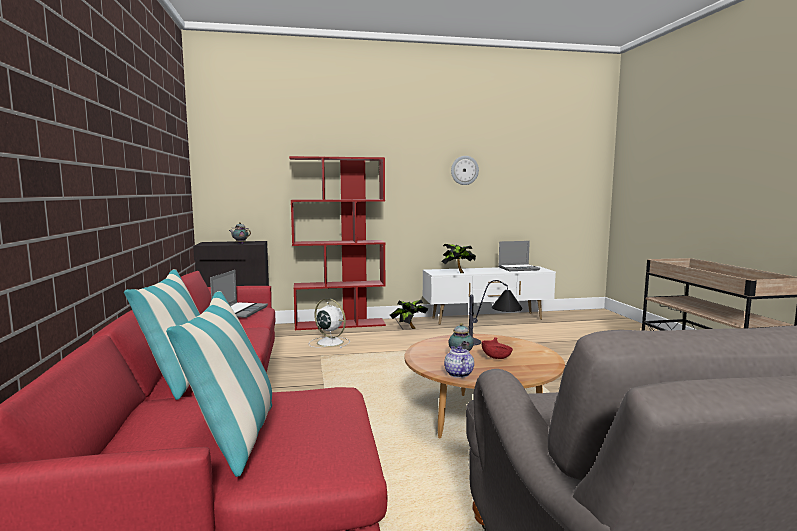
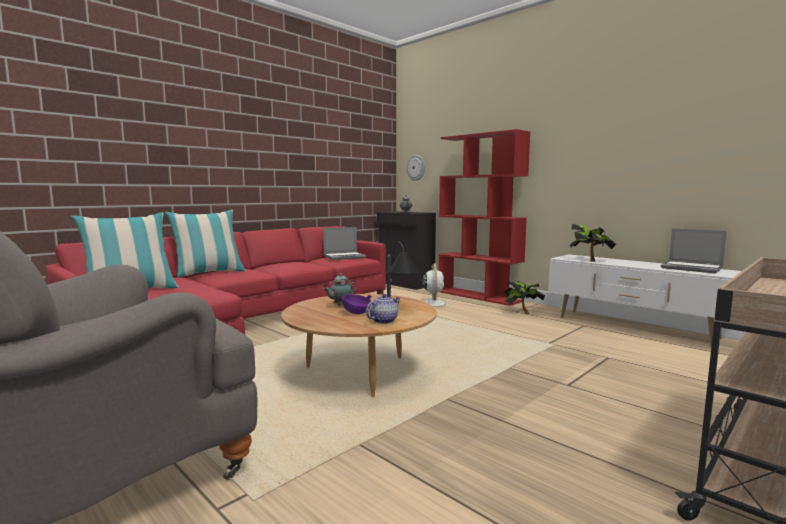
camera: 55 degrees right, 0 degrees up
(458, 374) = (299, 310): teapot -> teapot (384, 321)
(464, 170) = (630, 135): wall clock -> wall clock (416, 167)
(497, 358) = (357, 313): red bowl -> purple bowl

